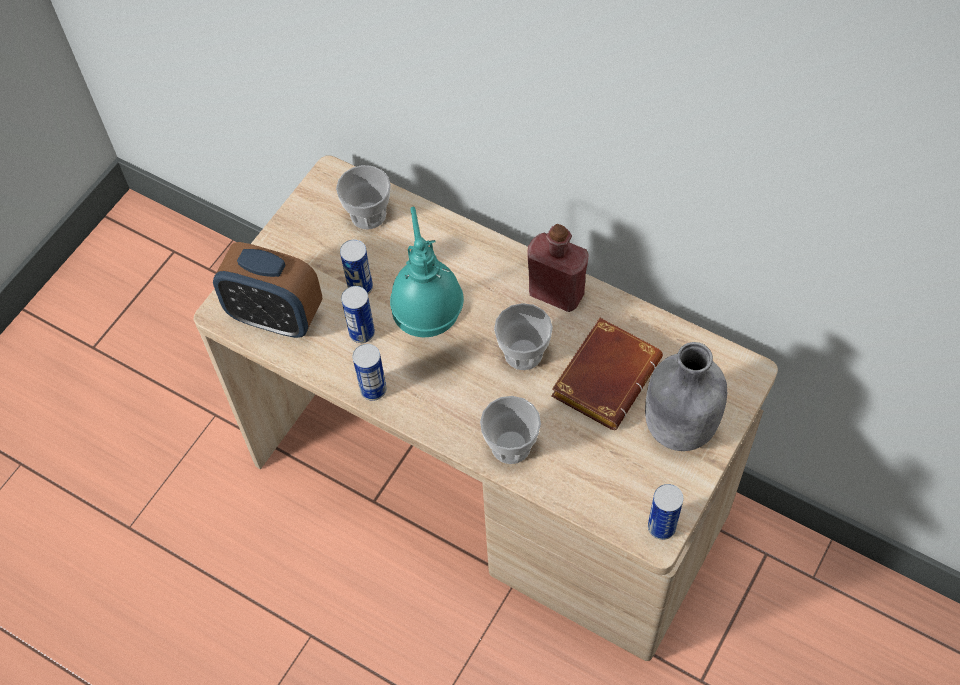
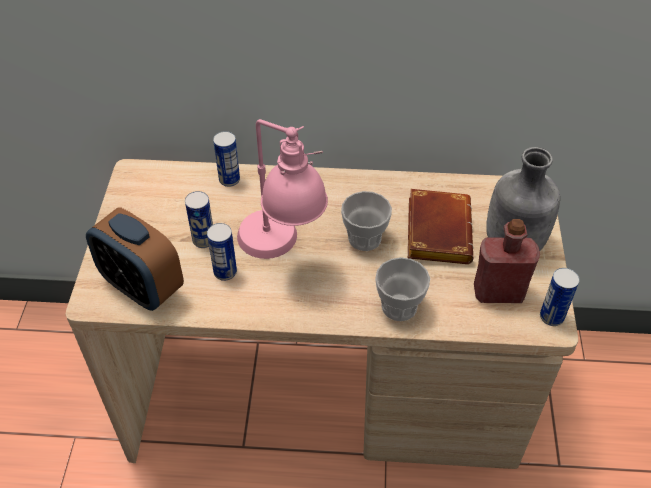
camera: 30 degrees left, 10 degrees down
(276, 316) = (142, 287): alarm clock -> alarm clock turned 45 degrees clockwise
(368, 215) = (179, 188): cup -> none
(373, 390) = (260, 310): can -> can (229, 180)
(431, 333) = (283, 251): turquoise table lamp -> pink table lamp
(556, 293) = (362, 189): red bottle -> red bottle (498, 292)

